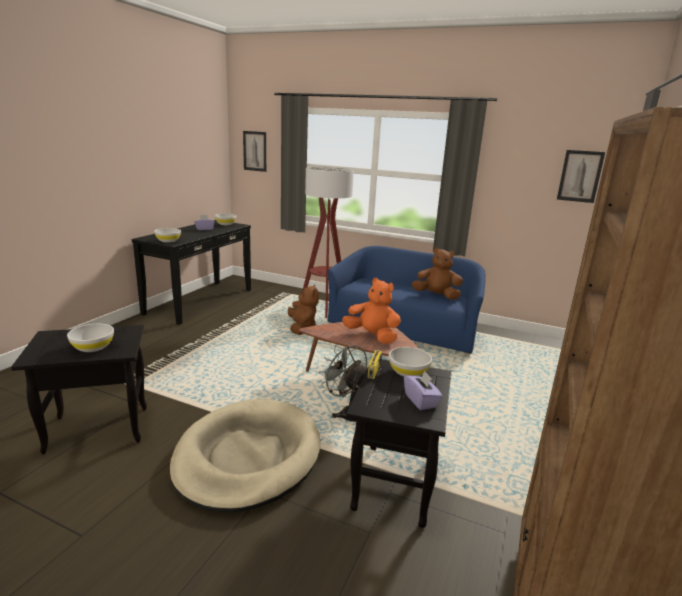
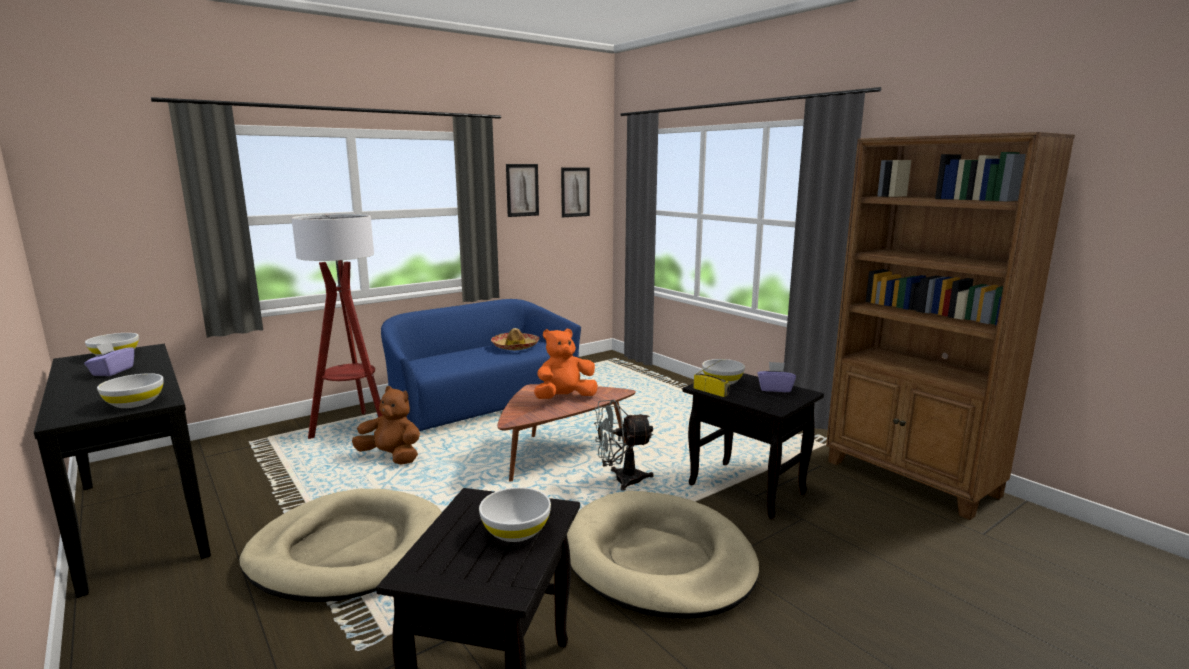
camera: 60 degrees left, 5 degrees down
(200, 351) = (348, 550): none -> beige dog bed
(255, 151) = (100, 207): picture -> picture (522, 190)
(436, 296) = (515, 346): brown plush toy -> hat

